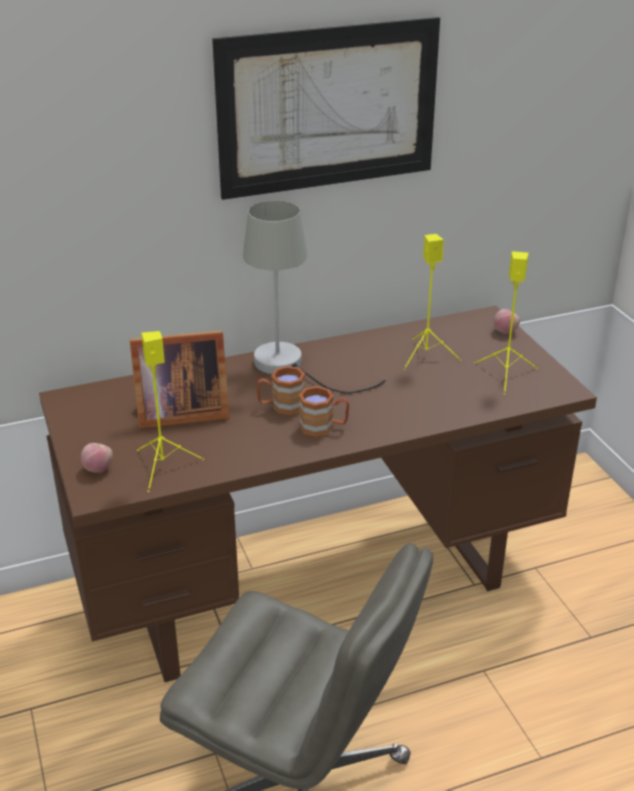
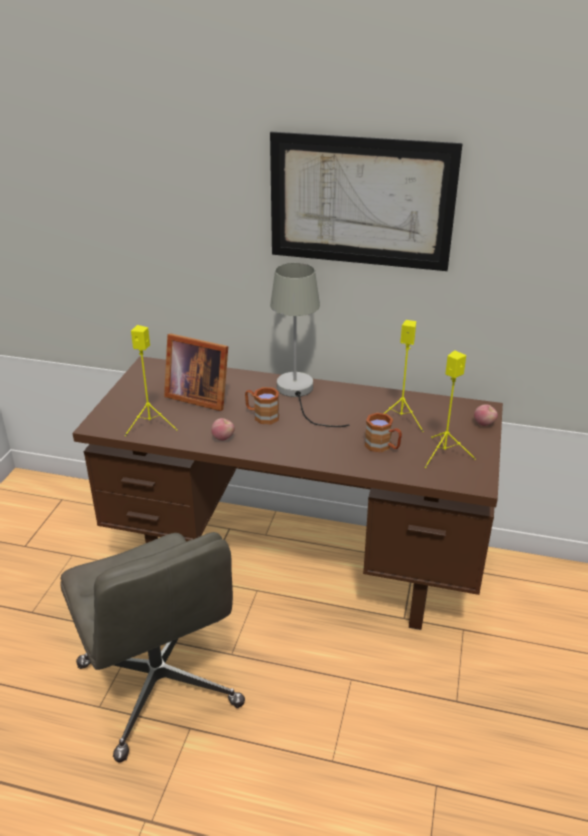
camera: 35 degrees right, 0 degrees up
(98, 469) = (116, 411): apple -> apple (223, 438)
(323, 427) = (271, 439): brown mug -> brown mug (382, 447)

